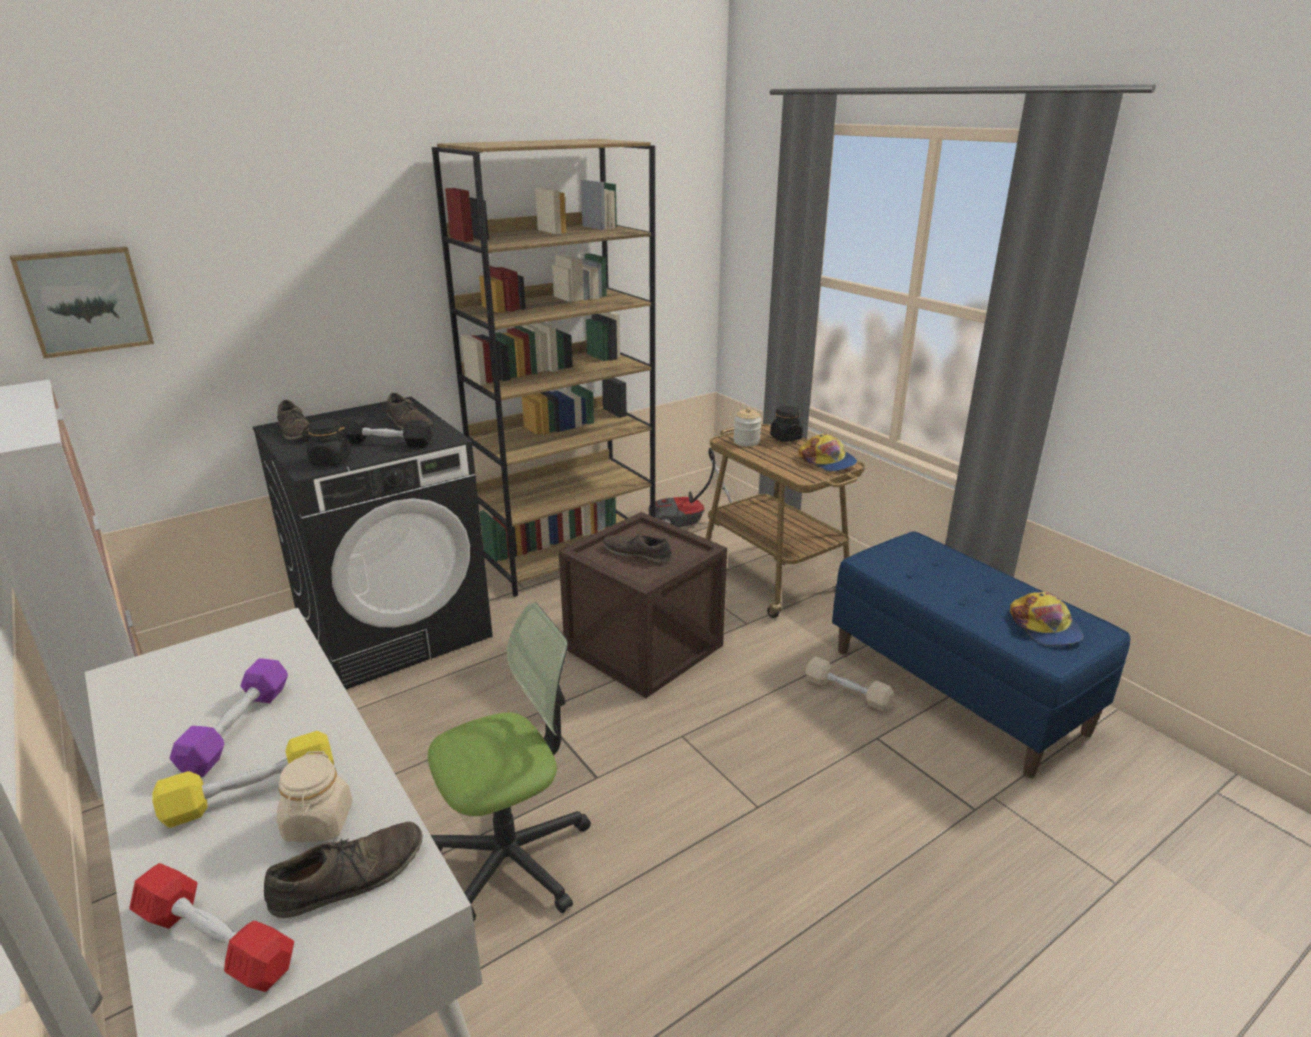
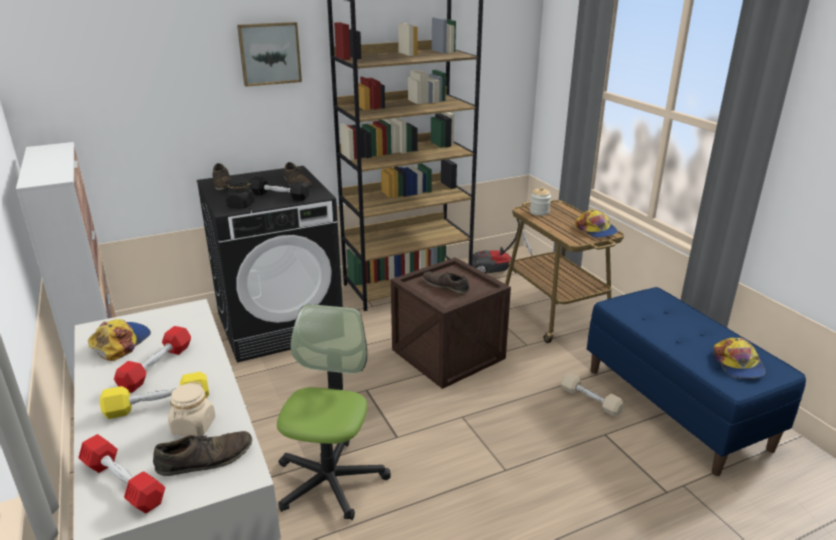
camera: 10 degrees right, 0 degrees up
(85, 300) = (98, 92): picture -> picture (269, 53)
(168, 693) = (120, 343): none -> cap
(237, 728) = (156, 367): purple dumbbell -> red dumbbell
(512, 857) = (330, 480): office chair -> office chair turned 60 degrees counterclockwise
(785, 438) = (569, 211): black jar -> none

